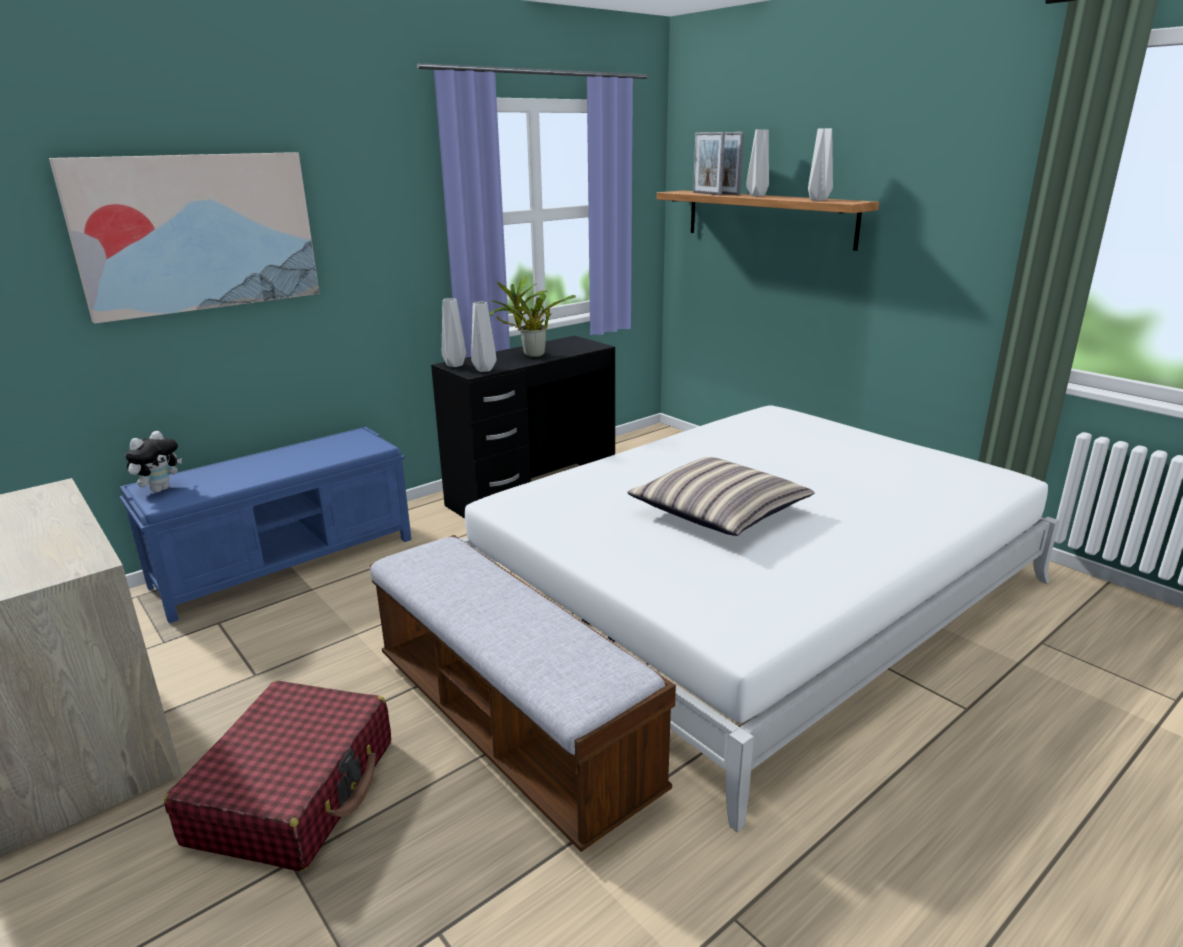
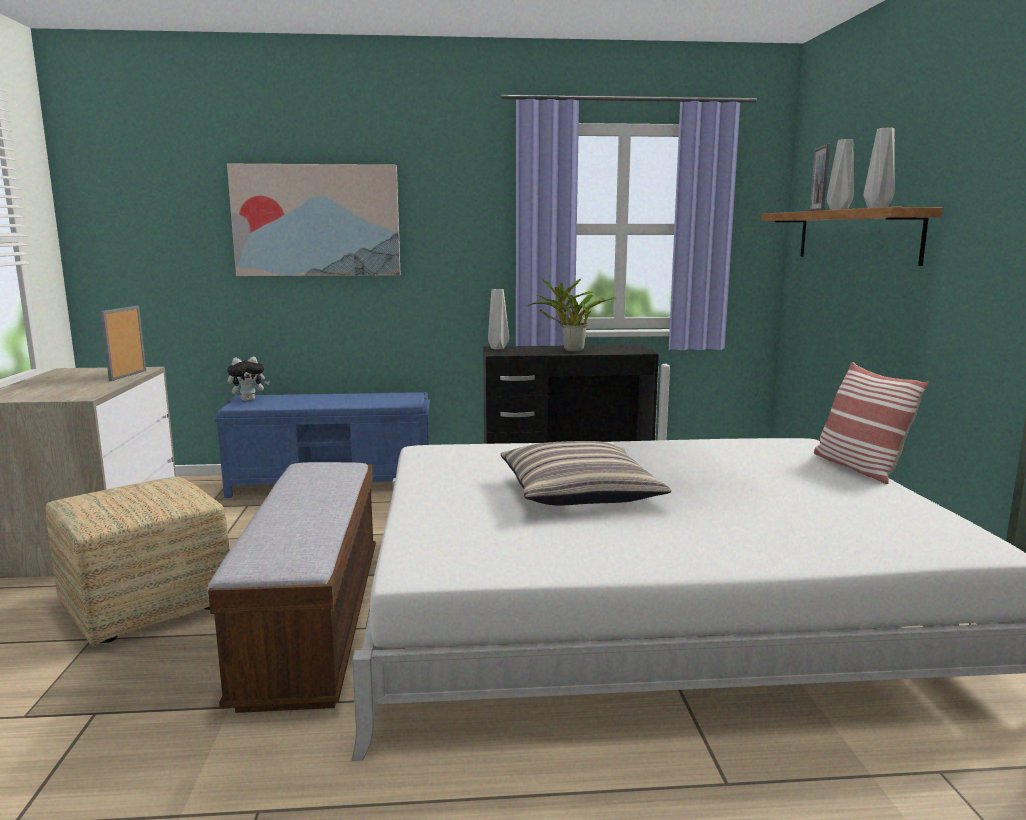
camera: 35 degrees right, 10 degrees down
(294, 791) = (148, 605): red suitcase -> ottoman
(483, 370) = (510, 353): grey vase -> none
(707, 193) = (799, 211): picture frame -> picture frame (128, 375)
(846, 428) = (858, 467): none -> pillow

